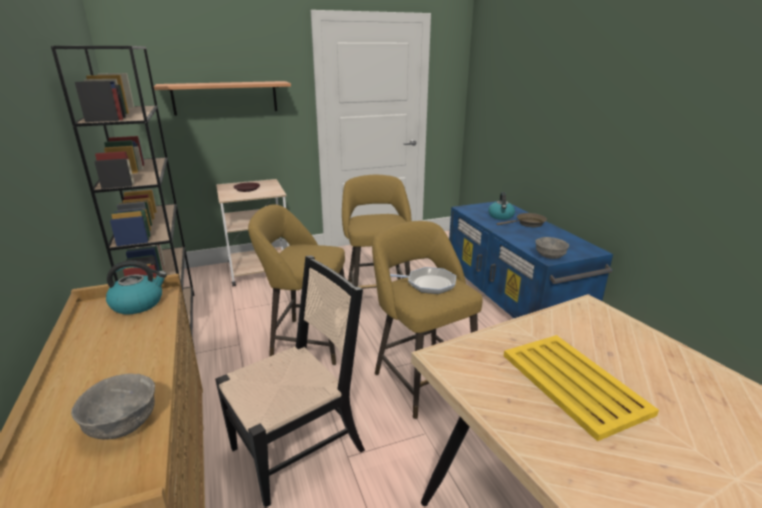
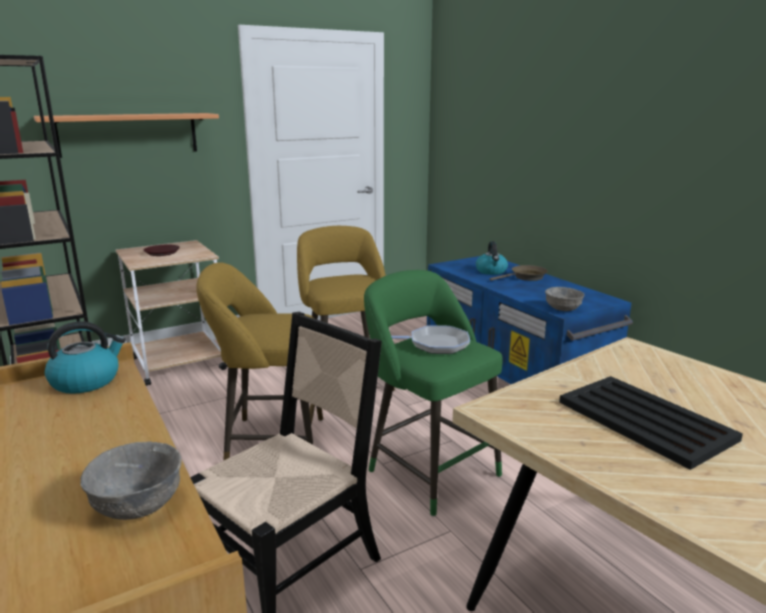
camera: 10 degrees left, 5 degrees down
(421, 378) = (428, 470): yellow stool -> green stool
(572, 382) = (643, 419): yellow tray -> black tray

